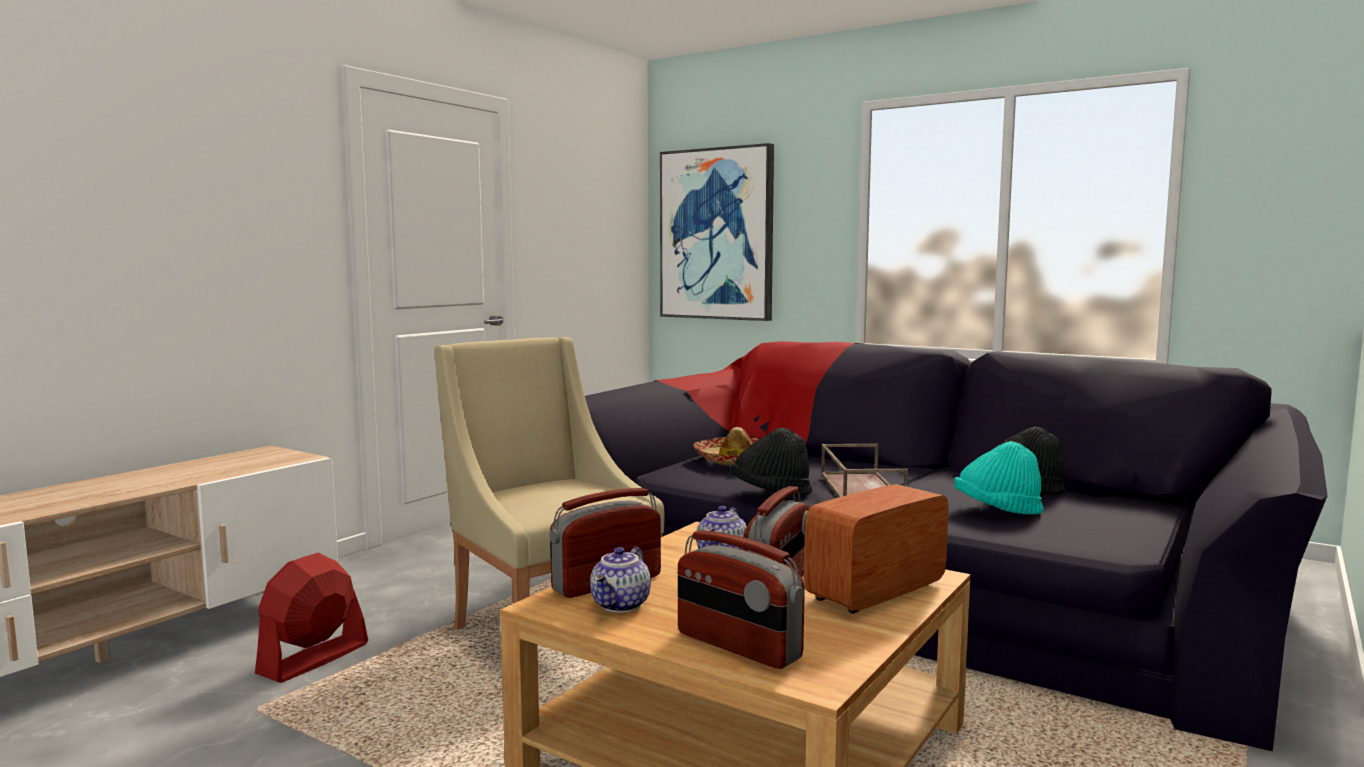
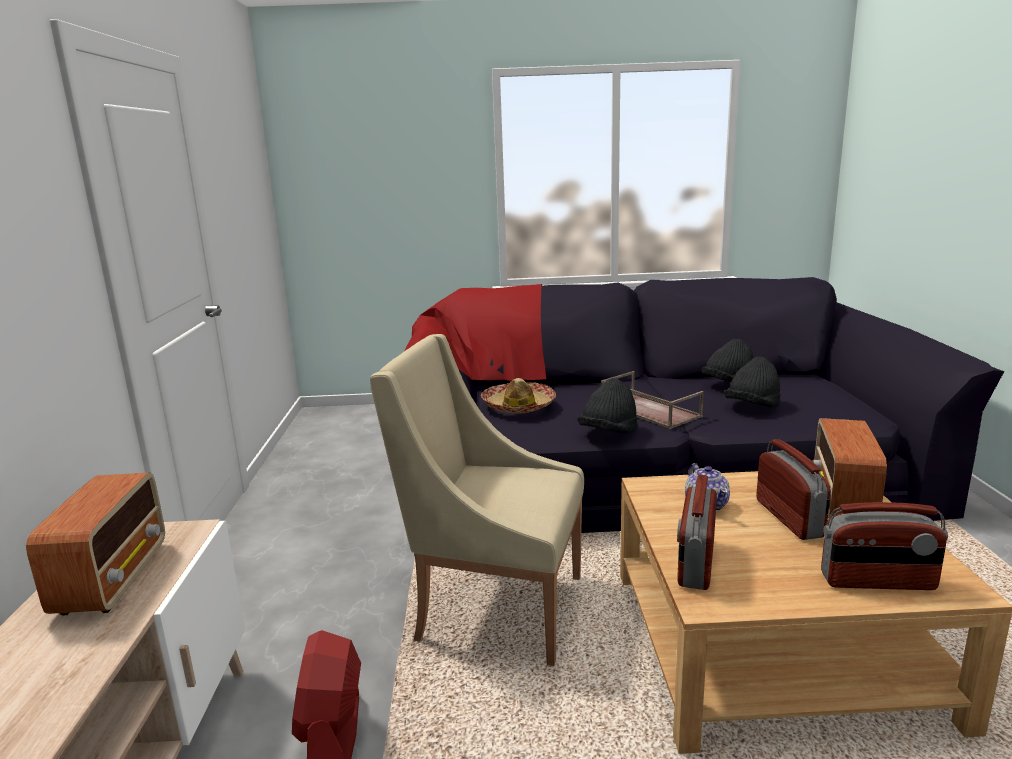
camera: 35 degrees left, 10 degrees up
(218, 466) = (114, 578): none -> radio
(621, 605) = (749, 580): teapot -> none
(717, 234) = (354, 190): picture -> none
(997, 511) = (752, 407): turquoise hat -> black hat

